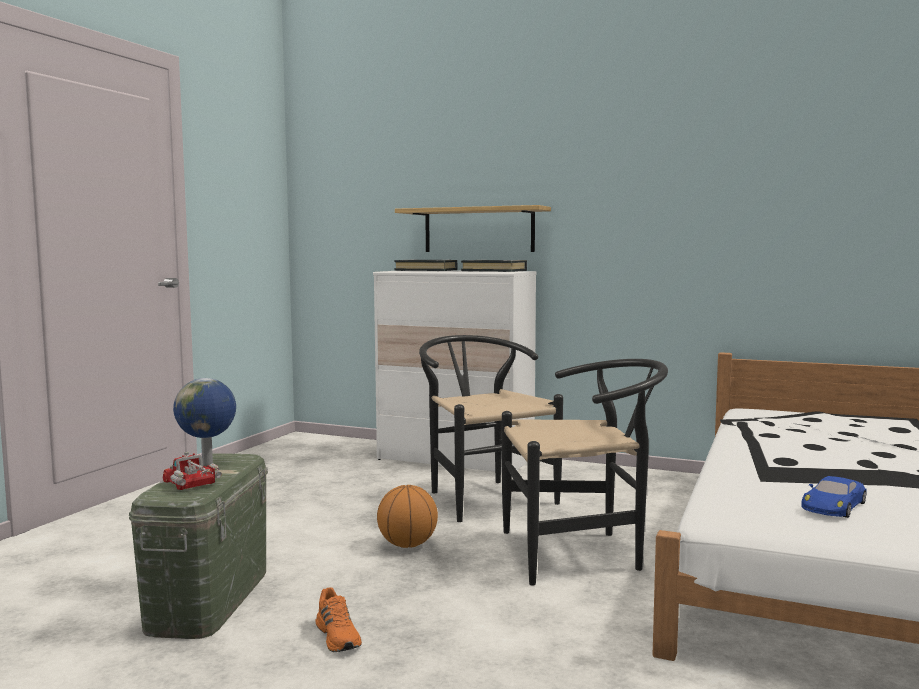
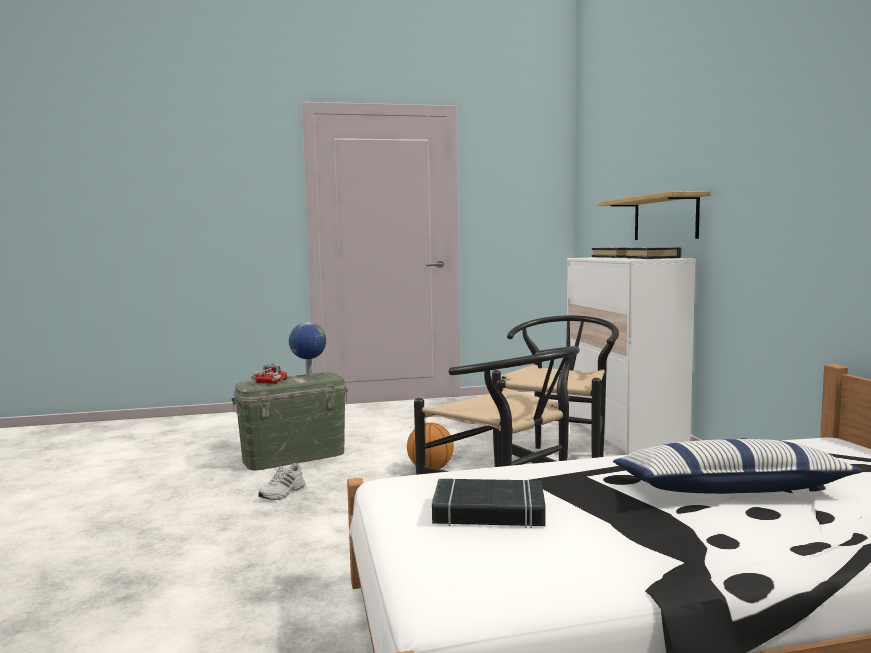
camera: 55 degrees right, 0 degrees up
(338, 636) = (283, 493): orange shoe -> white shoe
(833, 506) = (489, 512): blue toy car -> black book
(834, 448) = (728, 490): none -> pillow

